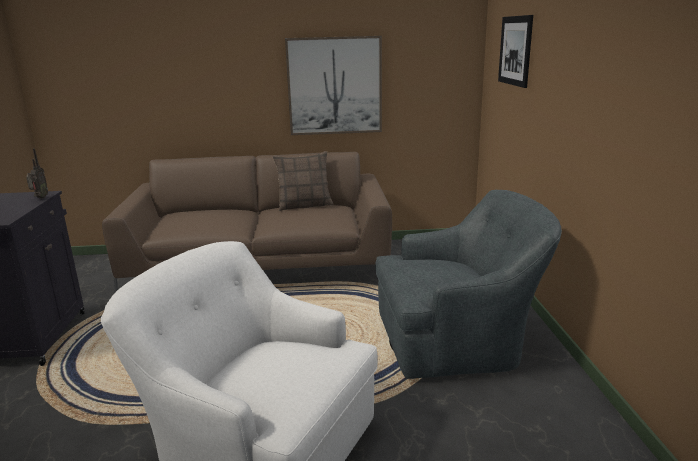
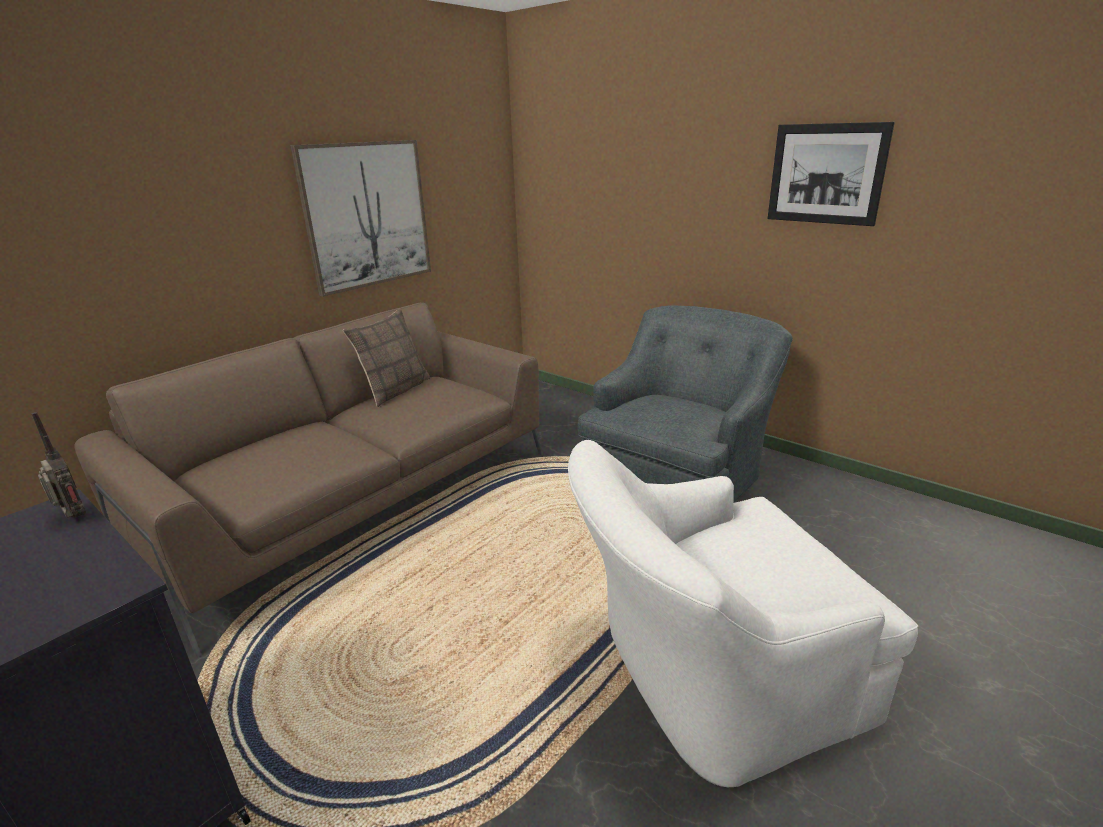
camera: 45 degrees left, 5 degrees up
(515, 50) = (596, 154): picture -> picture (826, 174)

